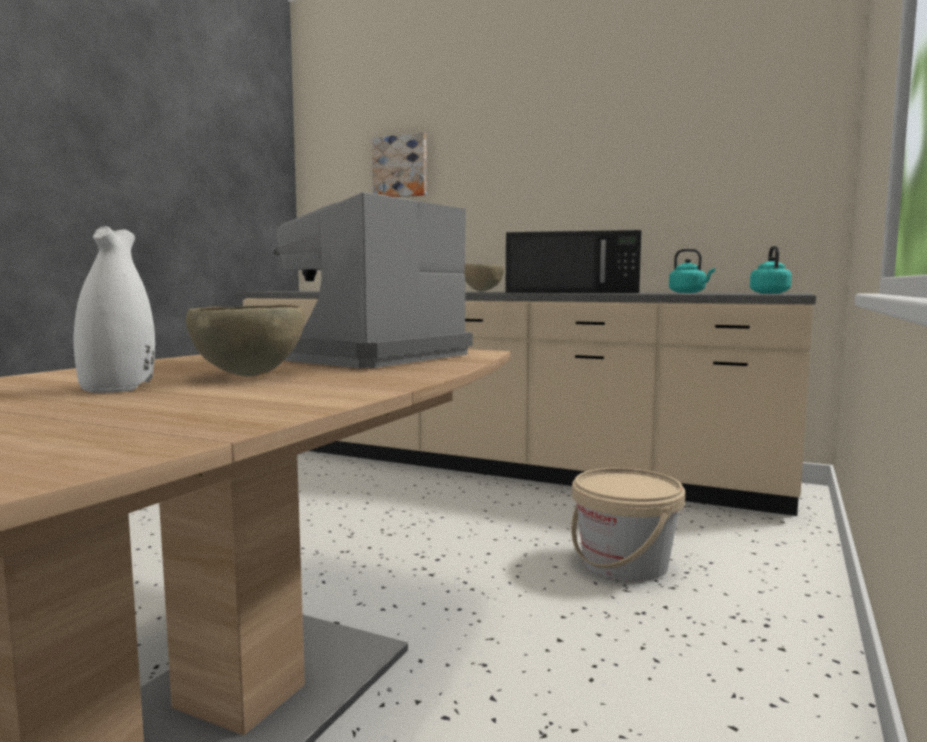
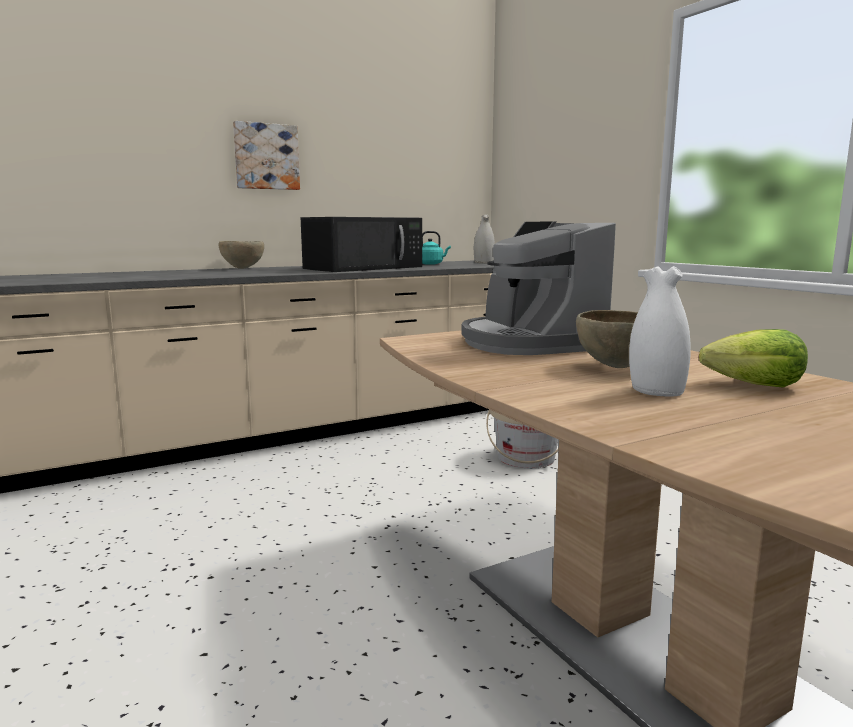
camera: 55 degrees left, 5 degrees up
(177, 405) = (754, 385): none -> lettuce
(401, 166) = (108, 123): picture -> picture (266, 156)
(769, 293) = (483, 263): turquoise kettle -> white vase

